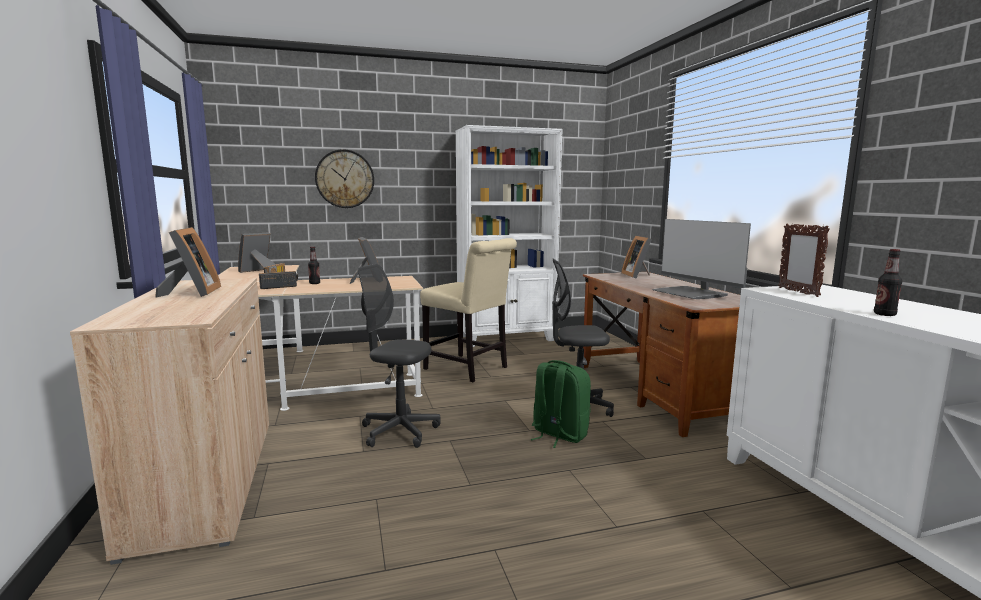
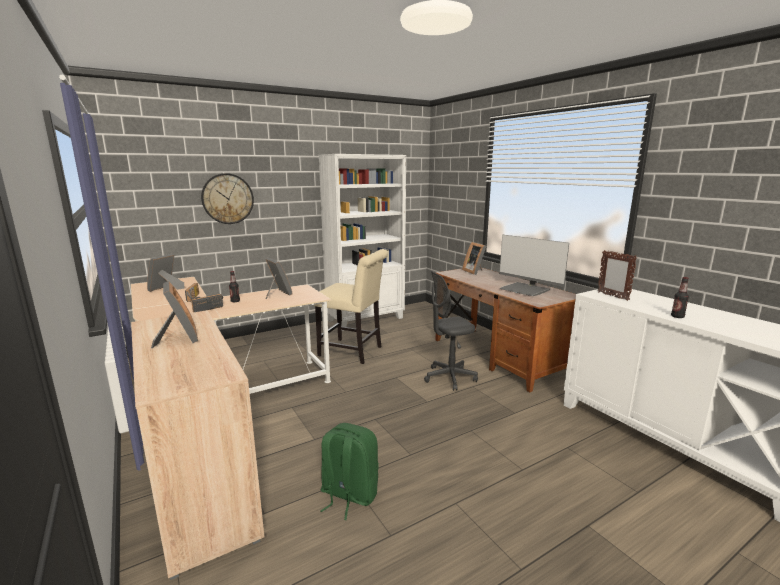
camera: 15 degrees left, 5 degrees up
(399, 431) = (332, 417): grey office chair -> none
(558, 434) = (449, 402): green backpack -> green backpack (348, 495)

